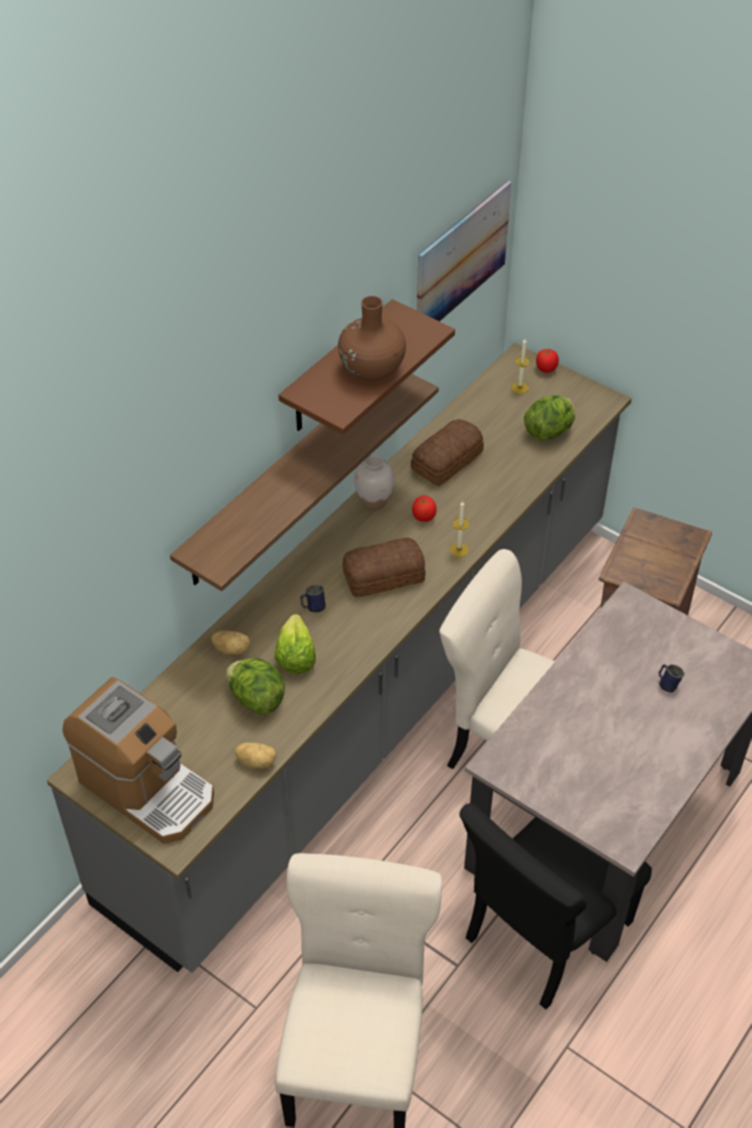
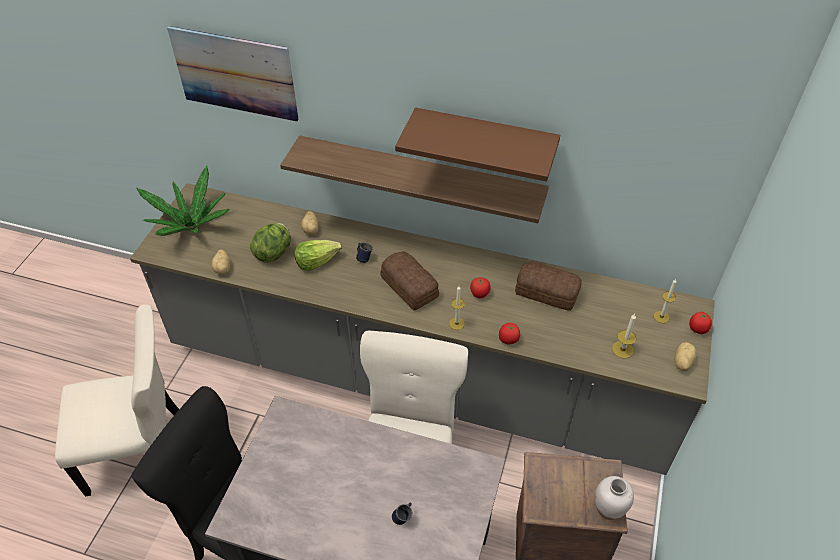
camera: 70 degrees right, 0 degrees up
(147, 788) = (190, 225): coffee machine -> potted plant
(372, 369) = (469, 143): brown vase -> none
(374, 501) = (480, 261): white vase -> white vase (608, 509)
(461, 258) = (662, 171): picture -> picture (235, 73)
(500, 514) = (508, 340): none -> tomato
(549, 431) = (622, 349): lettuce -> candle
(581, 396) = (681, 362): none -> potato

